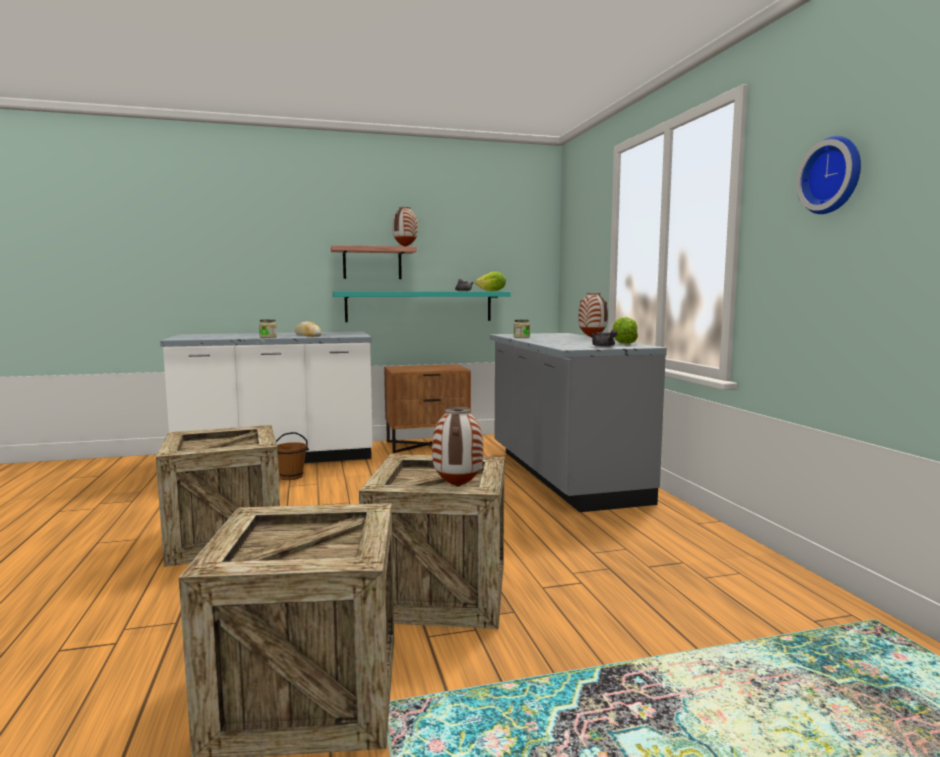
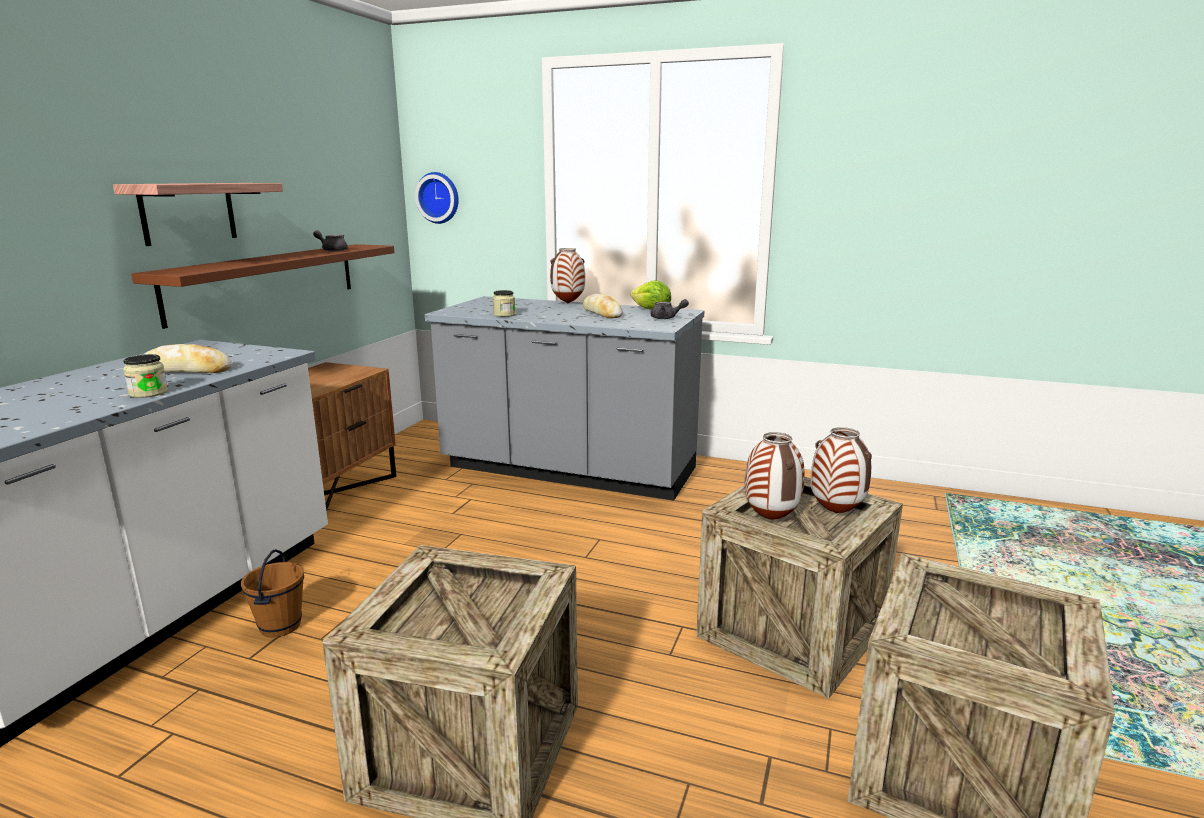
camera: 55 degrees left, 10 degrees up
(405, 247) = (250, 182): vase -> vase (769, 519)
(419, 306) = (266, 281): turquoise shelf -> brown shelf
(492, 291) = (363, 246): lettuce -> none
(579, 341) = (602, 313): none -> bread
(833, 176) = (895, 157): wall clock -> wall clock (439, 198)

